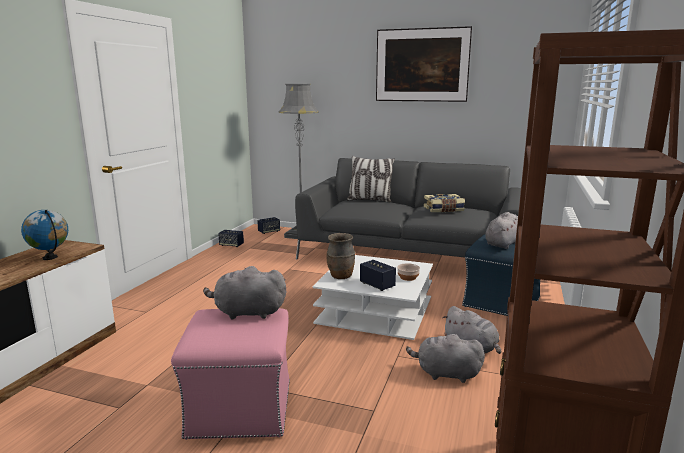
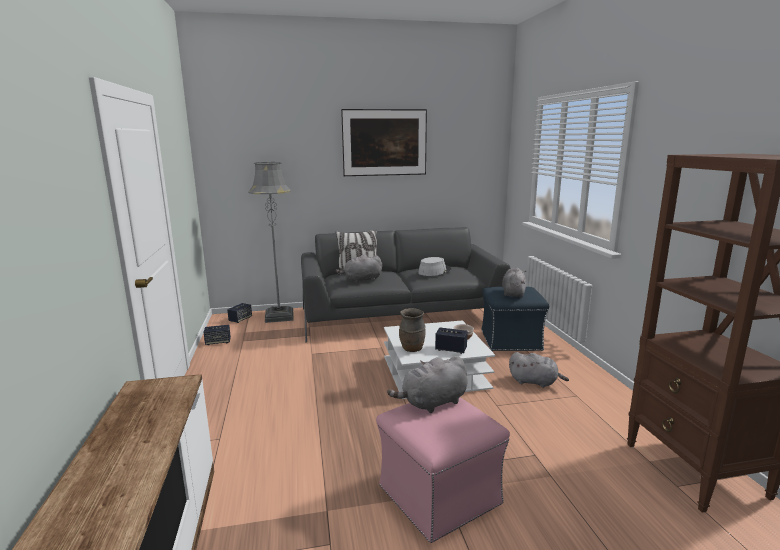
camera: 30 degrees left, 0 degrees up
(50, 258) = (166, 406): globe -> none
(444, 210) = (434, 271): book -> grey hat
(445, 374) = (543, 408): grey plush toy -> grey plush toy (361, 280)

